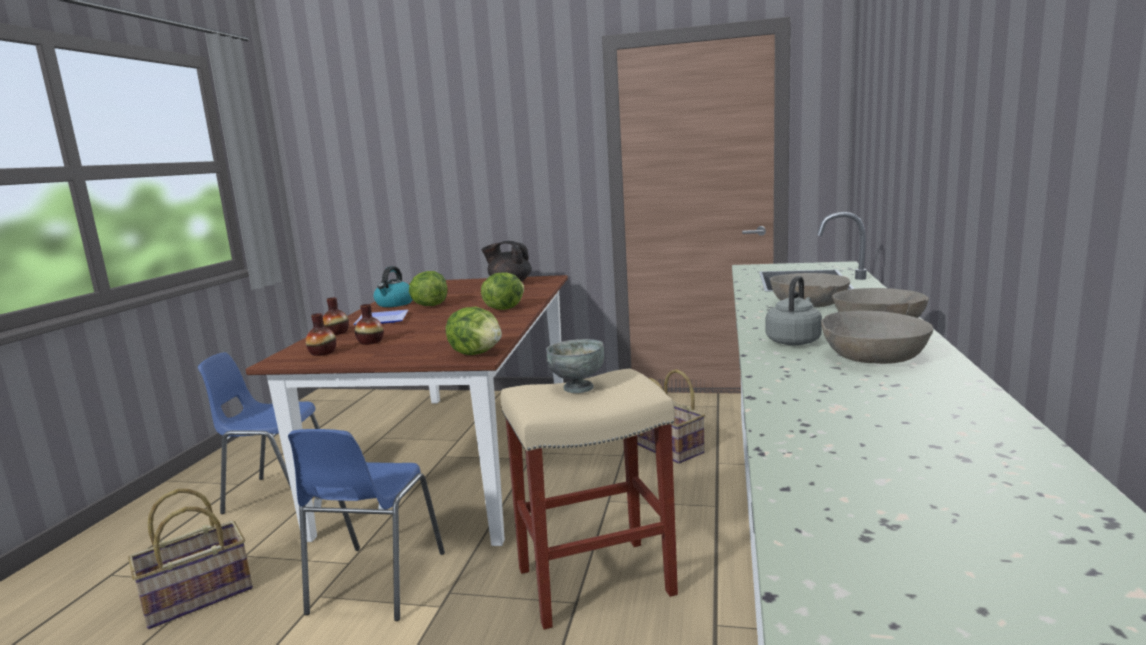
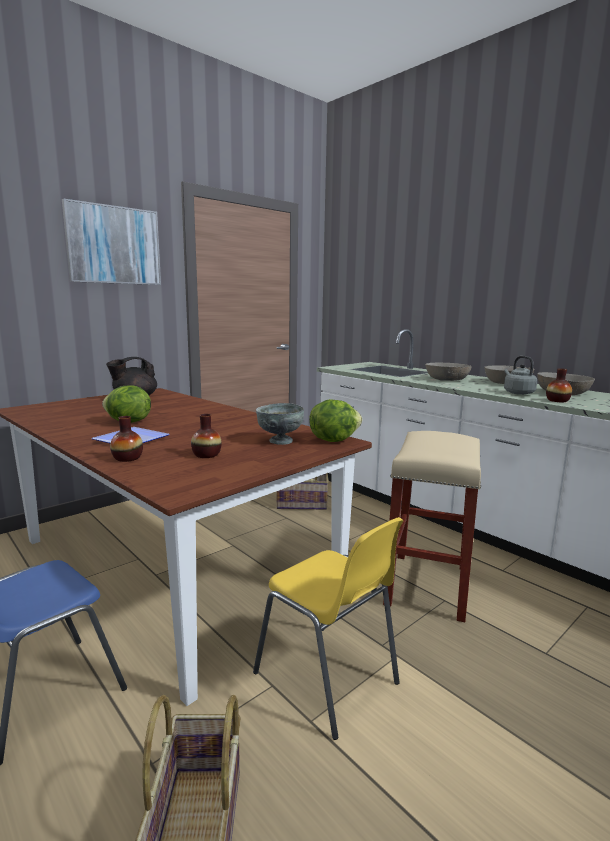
camera: 55 degrees left, 0 degrees up
(322, 353) = (198, 473): vase -> vase (557, 400)
(374, 584) = (328, 680): blue chair -> yellow chair
(395, 304) = (76, 427): kettle -> none
(504, 308) = (215, 413): lettuce -> none
(525, 123) = (113, 245): none -> picture
(577, 388) = (436, 445): grey bowl -> grey bowl (280, 441)

